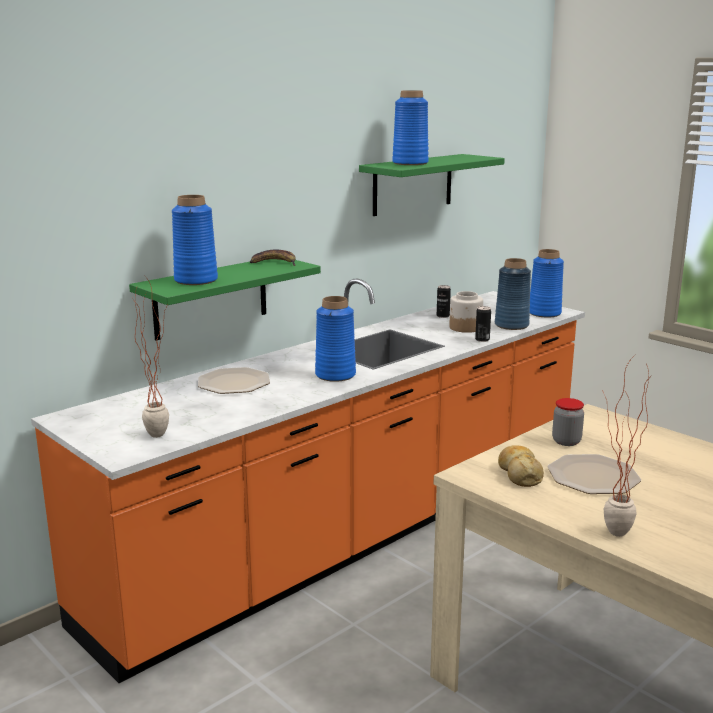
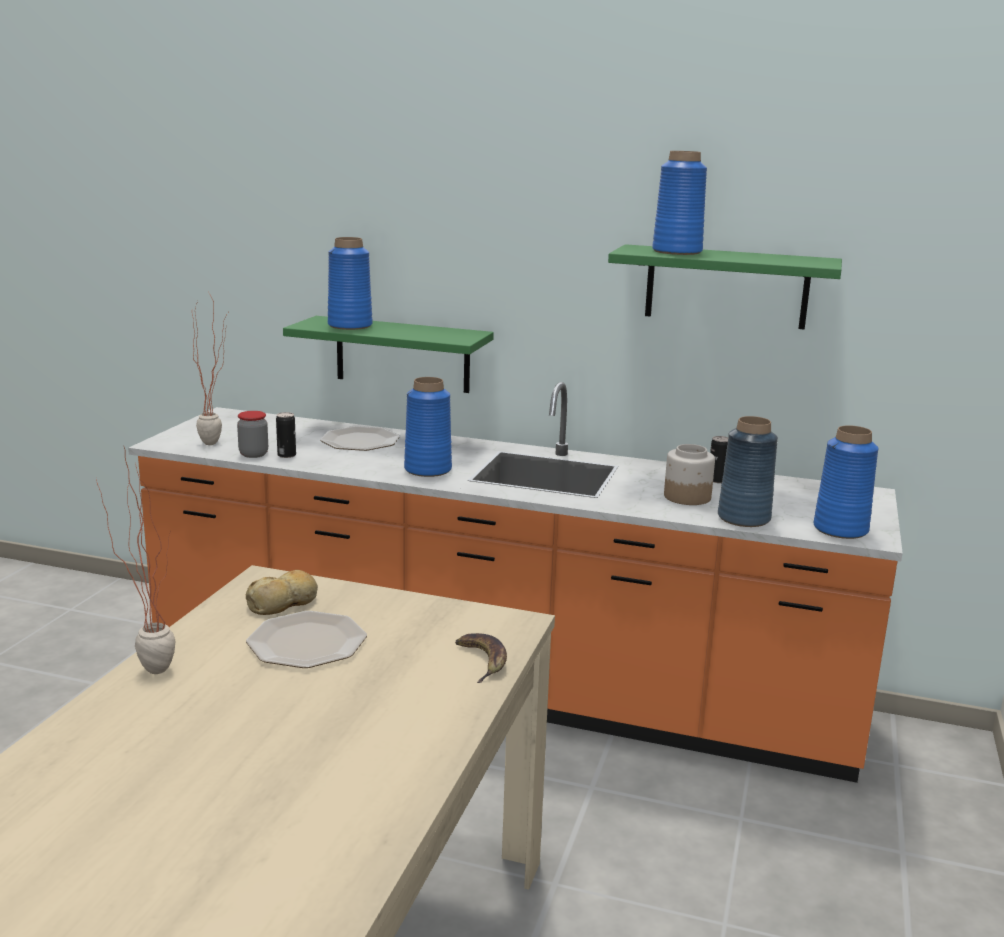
camera: 60 degrees right, 0 degrees up
(274, 263) = (455, 333): banana -> banana (482, 661)
(482, 339) = (652, 511): can -> can (286, 455)
(566, 441) = (403, 616): jar -> jar (253, 454)

